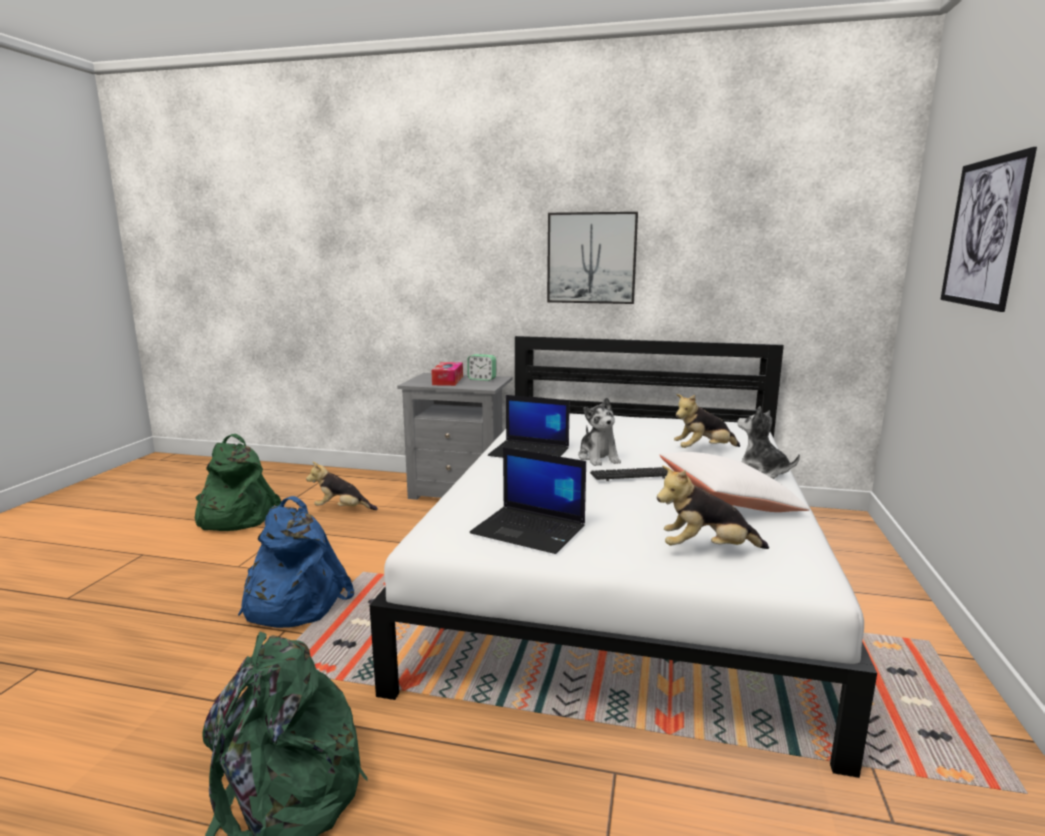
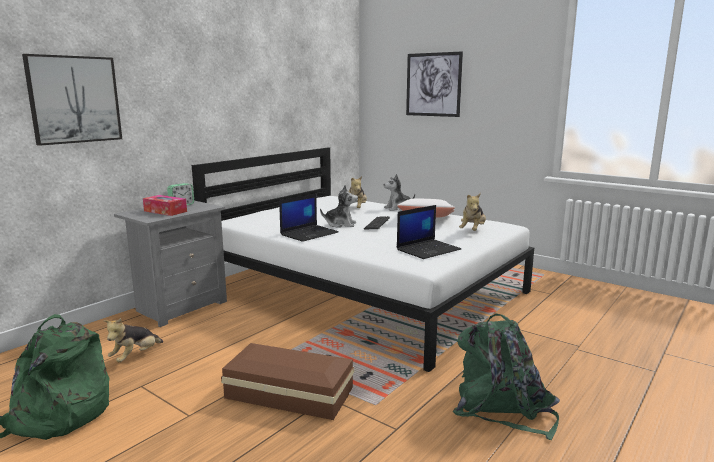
camera: 65 degrees left, 0 degrees up
(292, 602) = (288, 392): blue backpack -> brown storage box
(591, 258) = (230, 99): picture -> picture (74, 99)

